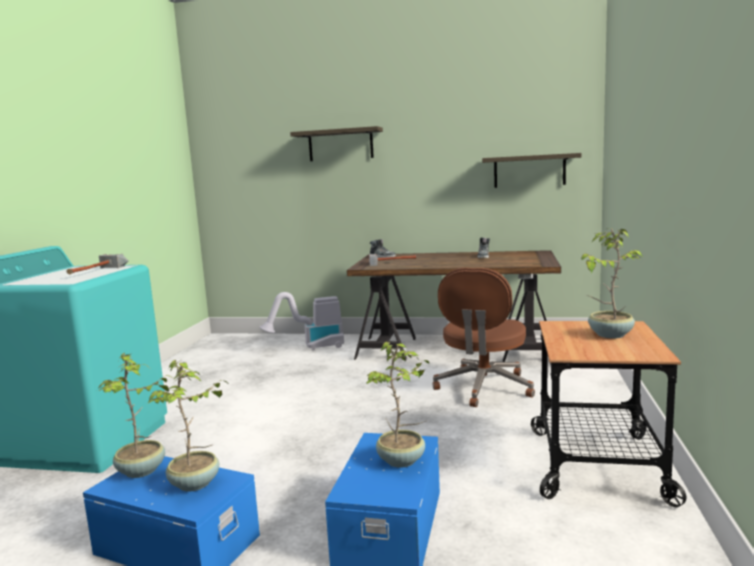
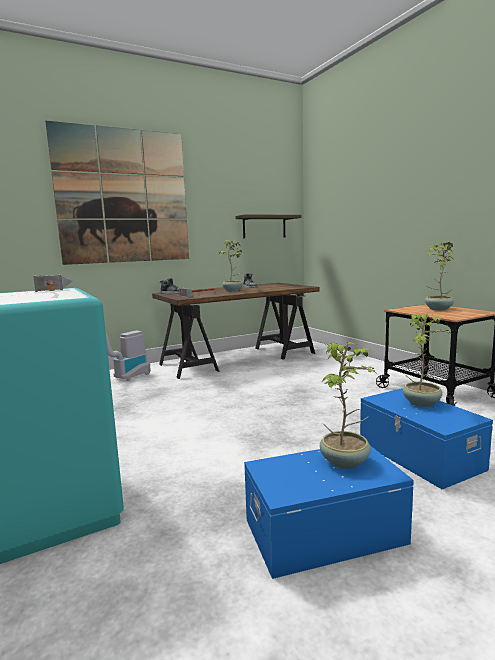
camera: 40 degrees left, 0 degrees up
(141, 471) = (279, 473): potted plant -> potted plant (233, 290)
(340, 145) = (124, 196): shelf -> picture
(483, 388) = (303, 374): brown office chair -> none

